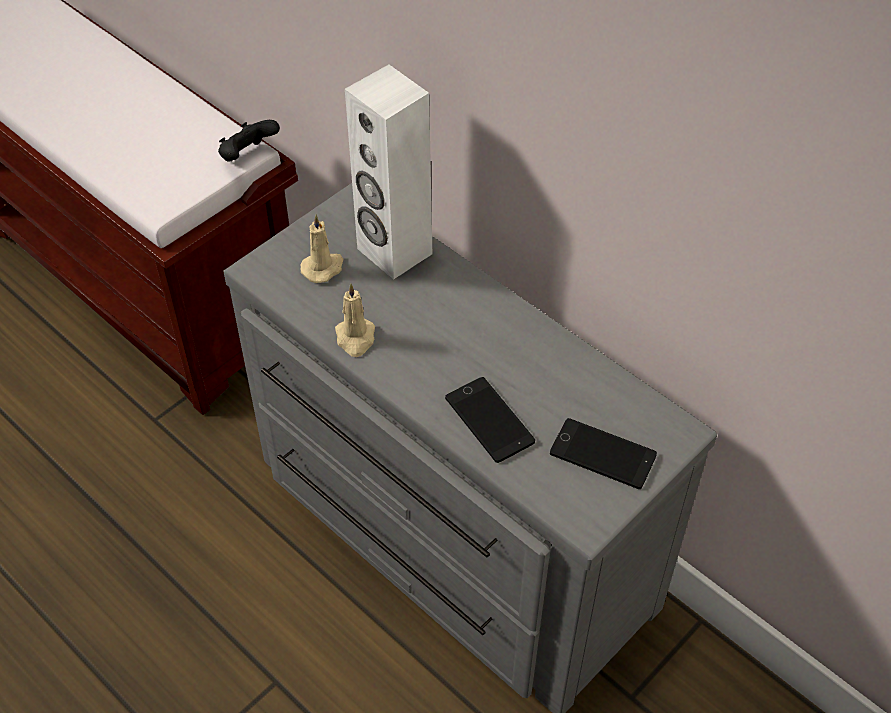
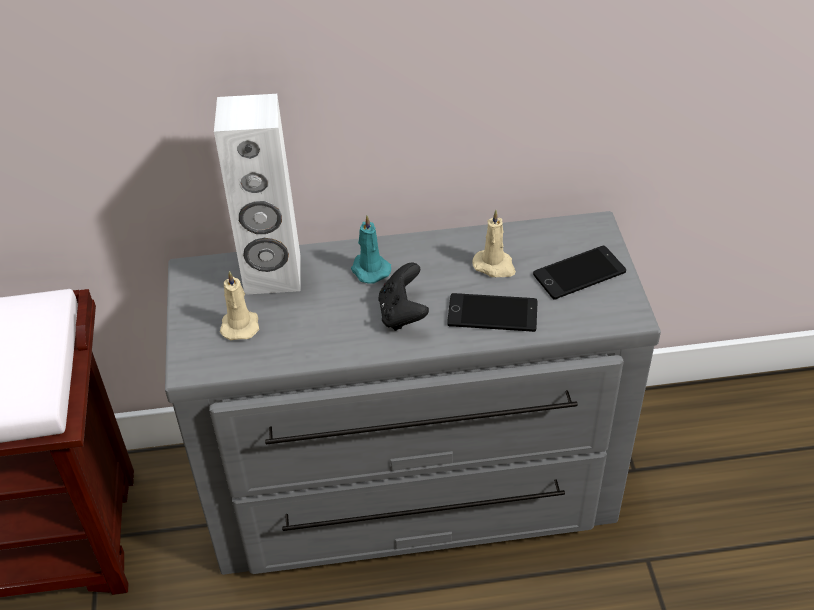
camera: 50 degrees left, 5 degrees down
(248, 156) = (52, 308): black game controller -> black game controller (402, 314)
(355, 338) = (335, 345): beige candle -> beige candle (495, 266)
(460, 306) = (369, 269): none -> turquoise candle

